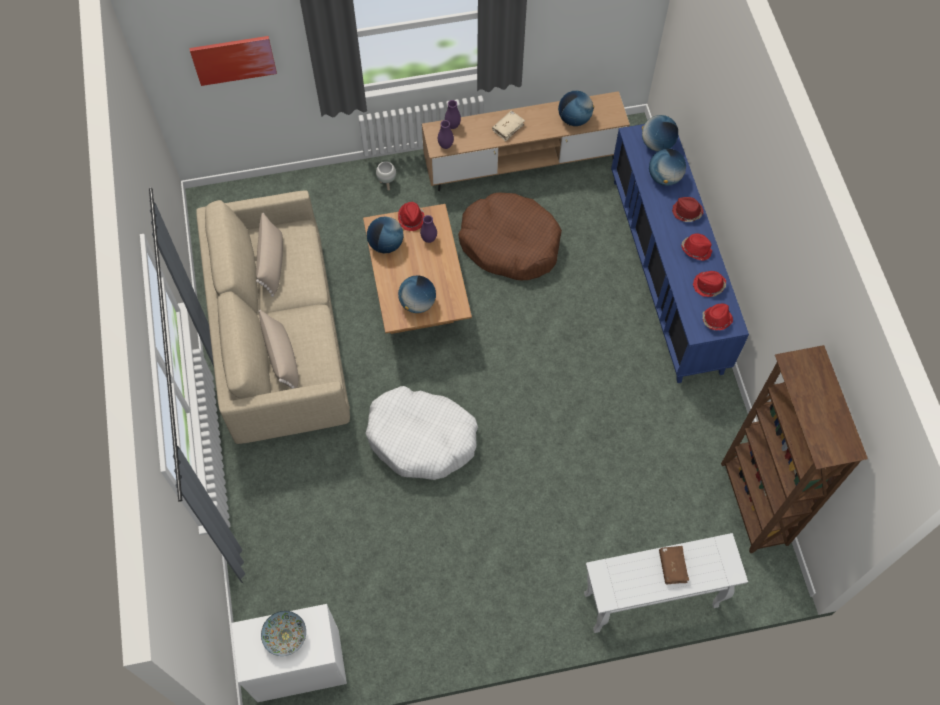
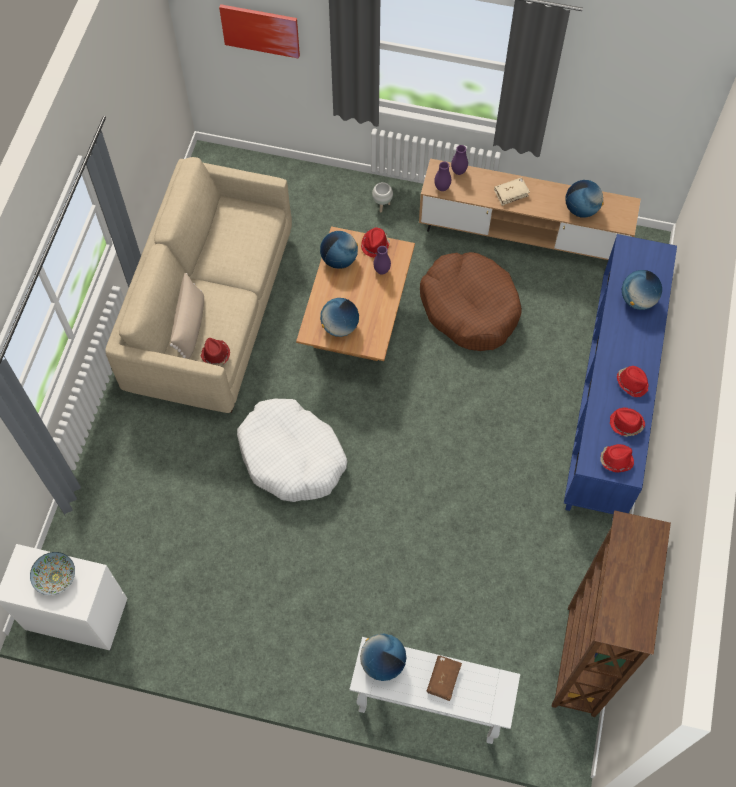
camera: 25 degrees right, 0 degrees up
(272, 262) = (226, 235): beige pillow -> none
(657, 144) = (647, 264): globe -> globe (382, 662)
(686, 212) = (642, 343): red hat -> red hat (215, 355)

